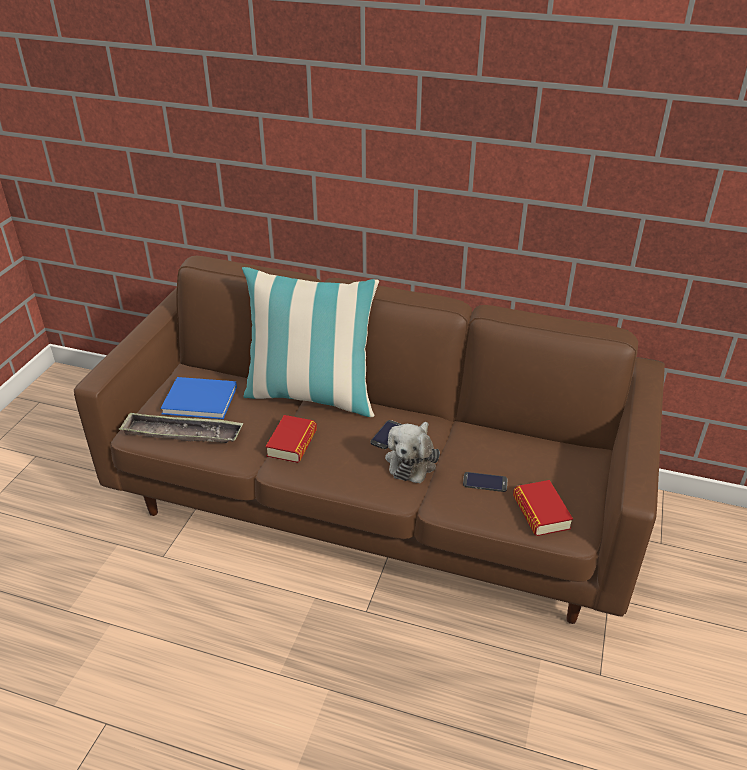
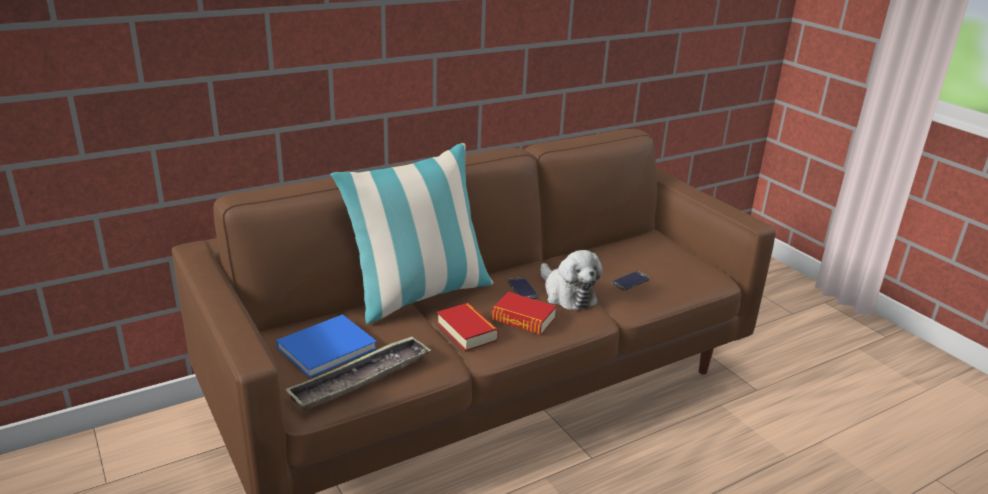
camera: 50 degrees left, 10 degrees down
(541, 512) = (686, 279): book -> book (523, 319)

